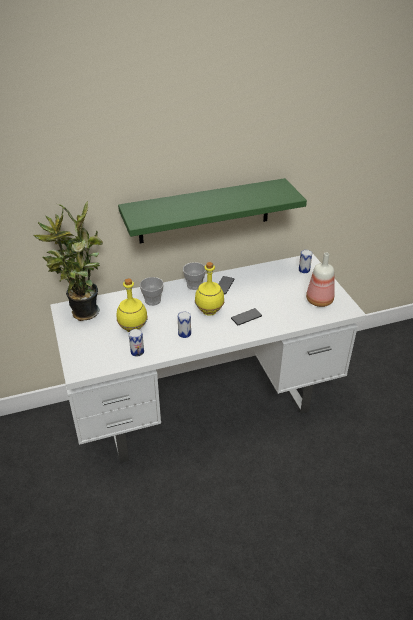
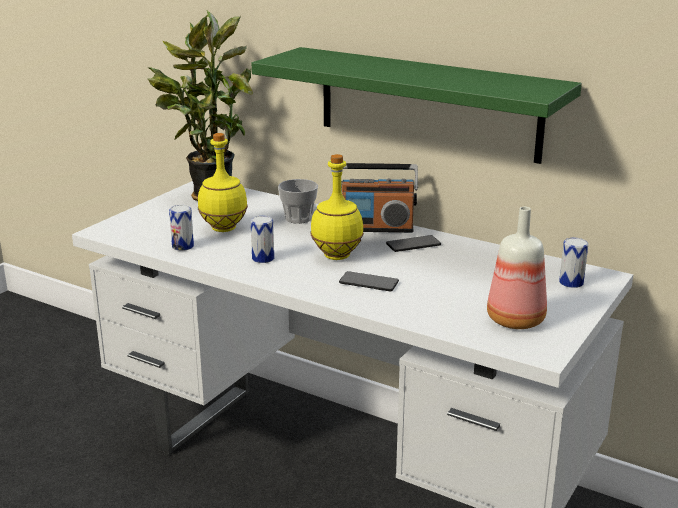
camera: 50 degrees right, 15 degrees down
(194, 285) = (377, 228): cup -> radio

